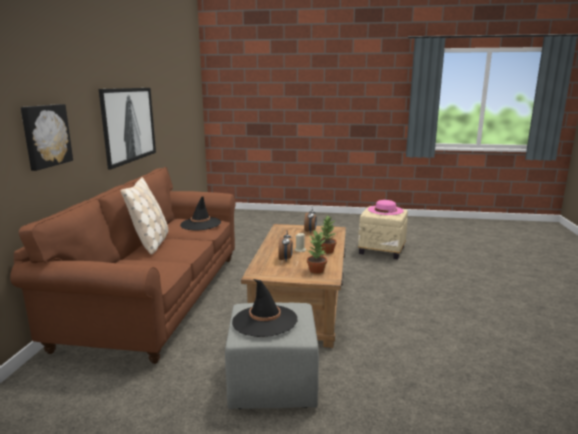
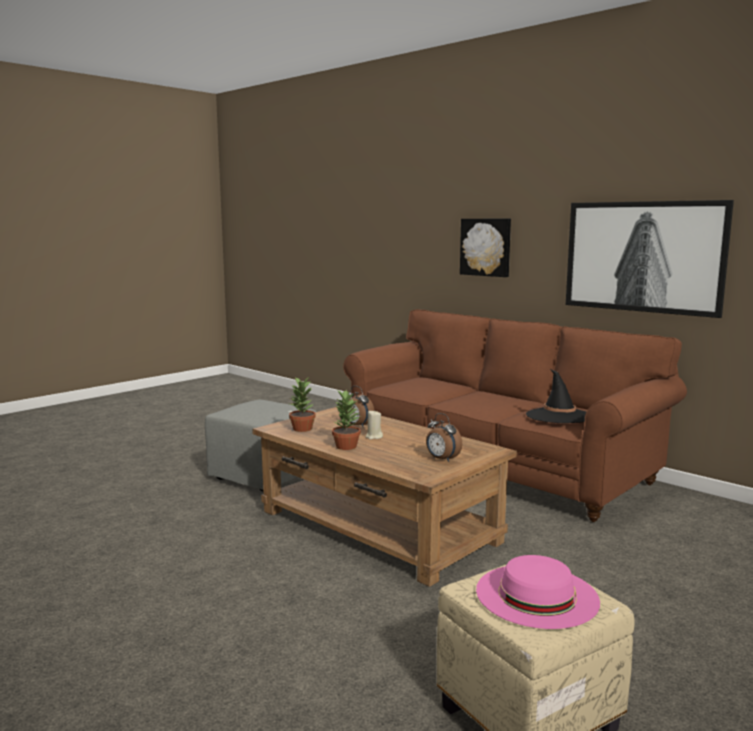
camera: 125 degrees right, 5 degrees down
(151, 243) = (509, 397): beige pillow -> none
(264, 321) = (262, 406): black hat -> none

